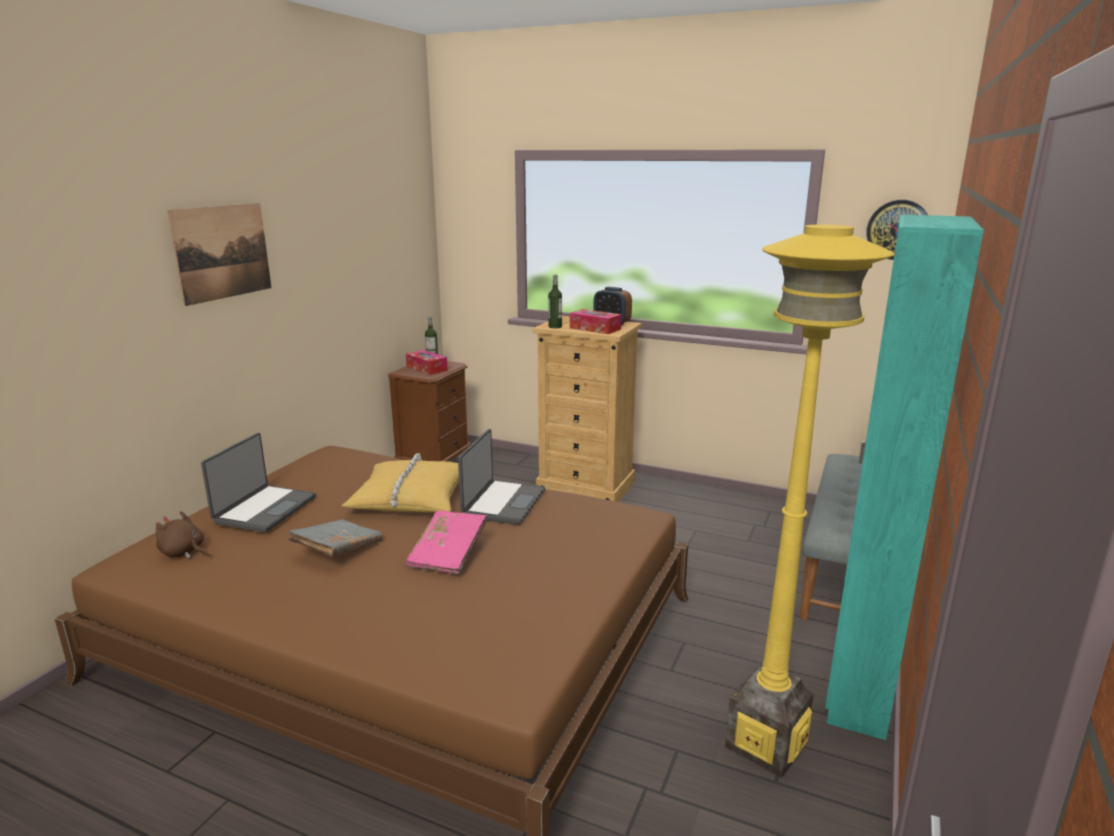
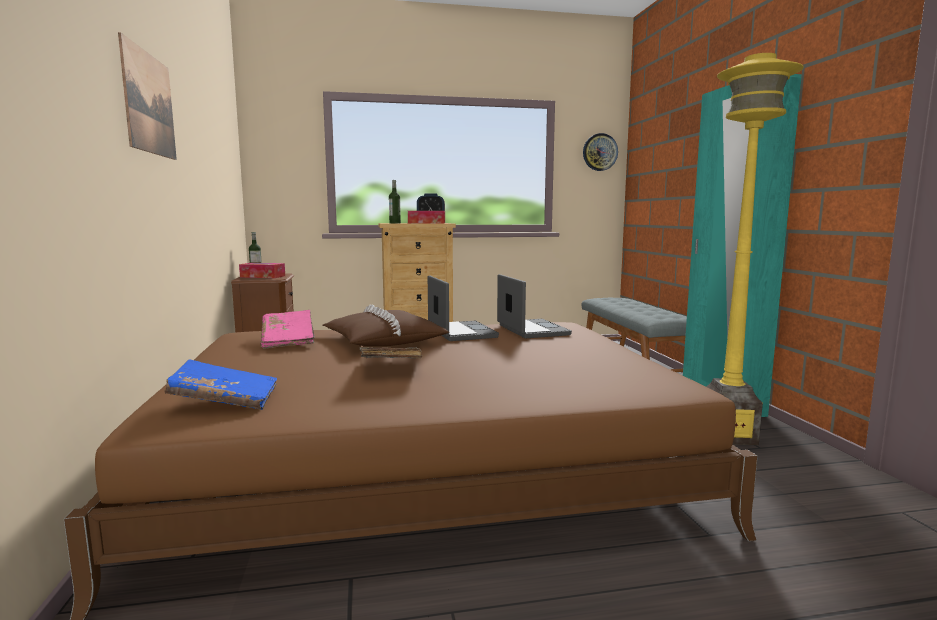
camera: 35 degrees left, 10 degrees down
(184, 552) = (225, 401): brown plush toy -> blue book
(264, 509) = (258, 364): laptop -> laptop (531, 330)
(411, 498) = (383, 341): yellow pillow -> brown pillow
(448, 554) = (486, 353): pink book -> pink book (288, 340)

